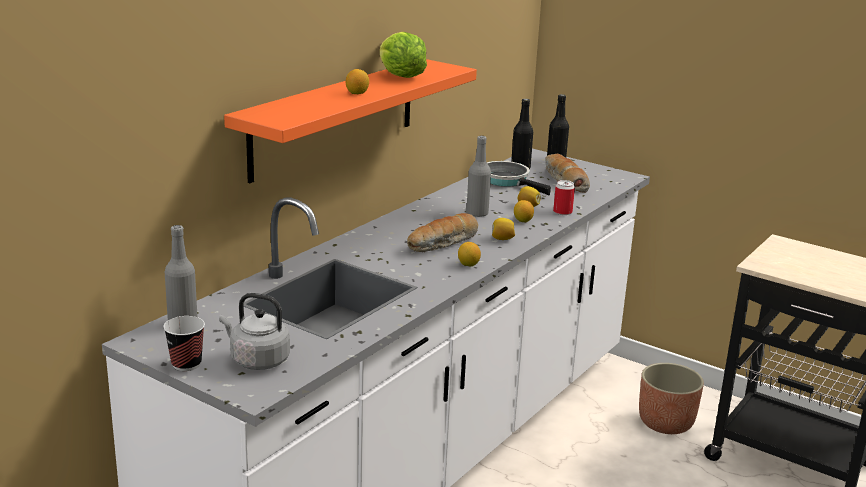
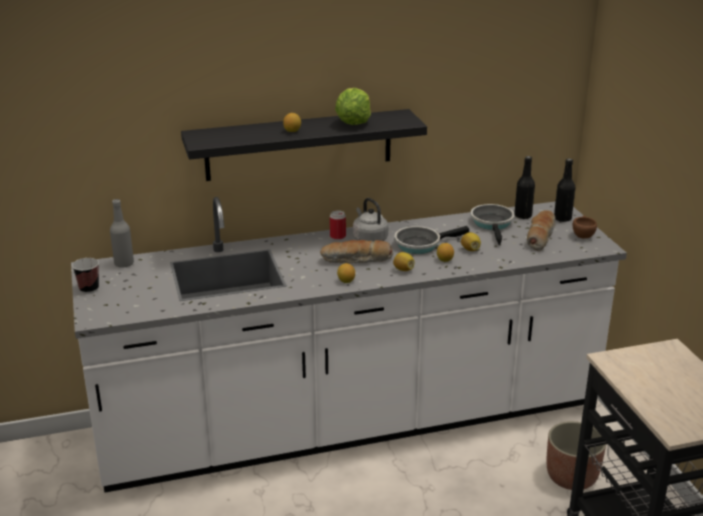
camera: 40 degrees right, 5 degrees up
(257, 360) = (124, 300): grey kettle -> grey kettle (369, 239)
(335, 117) = (299, 145): orange shelf -> black shelf
(477, 213) = (421, 244): grey bottle -> frying pan
(562, 212) = (489, 262): can -> can (337, 236)
(594, 171) = (583, 235): none -> brown cup

